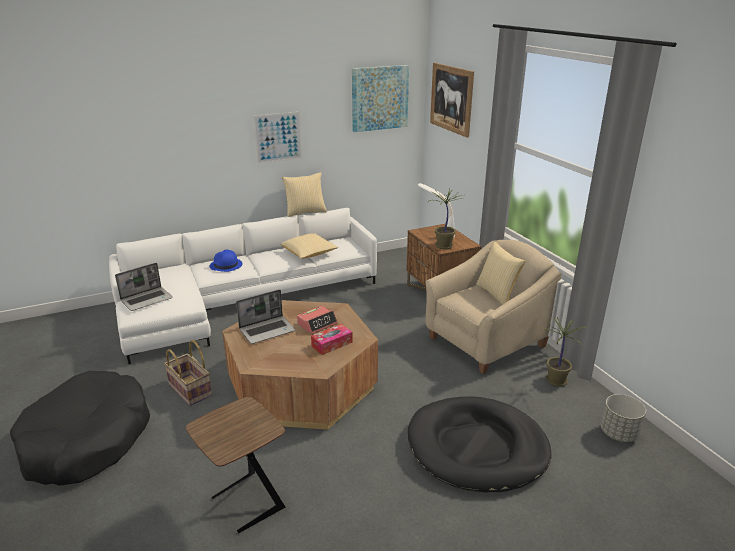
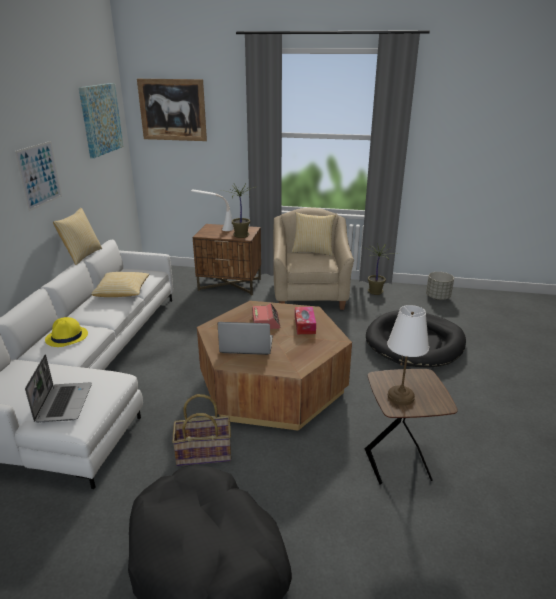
camera: 55 degrees left, 0 degrees up
(220, 425) = (401, 396): none -> white table lamp
(226, 265) = (67, 337): blue hat -> yellow hat
(267, 330) = (245, 346): laptop -> laptop turned 90 degrees counterclockwise

